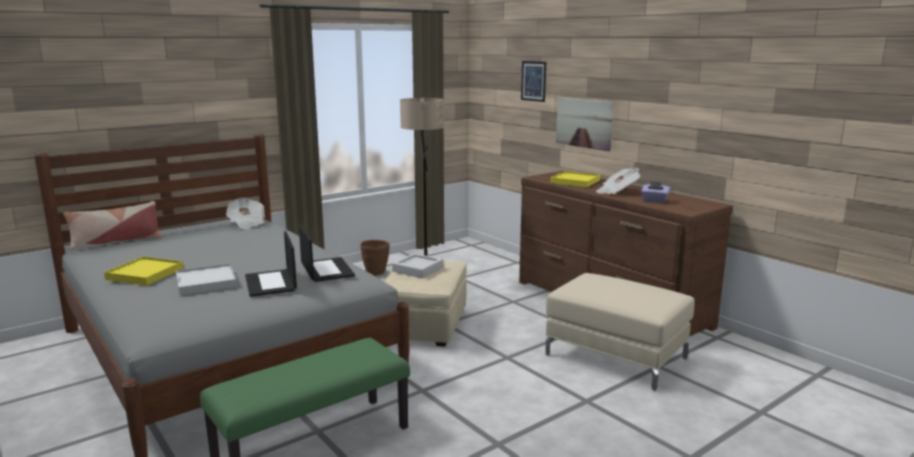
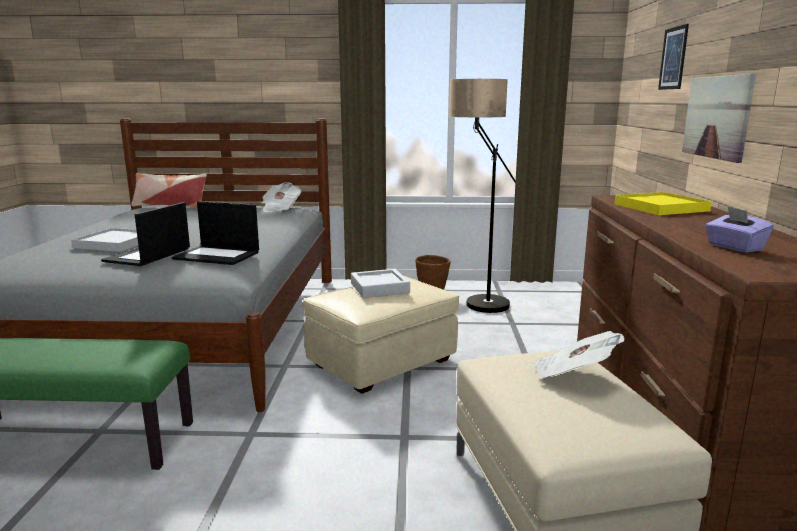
camera: 40 degrees right, 0 degrees up
(145, 274) = (107, 228): yellow tray -> none
(326, 270) = (218, 255): laptop -> laptop turned 90 degrees clockwise
(617, 192) = (694, 227): newspaper -> newspaper (572, 375)

